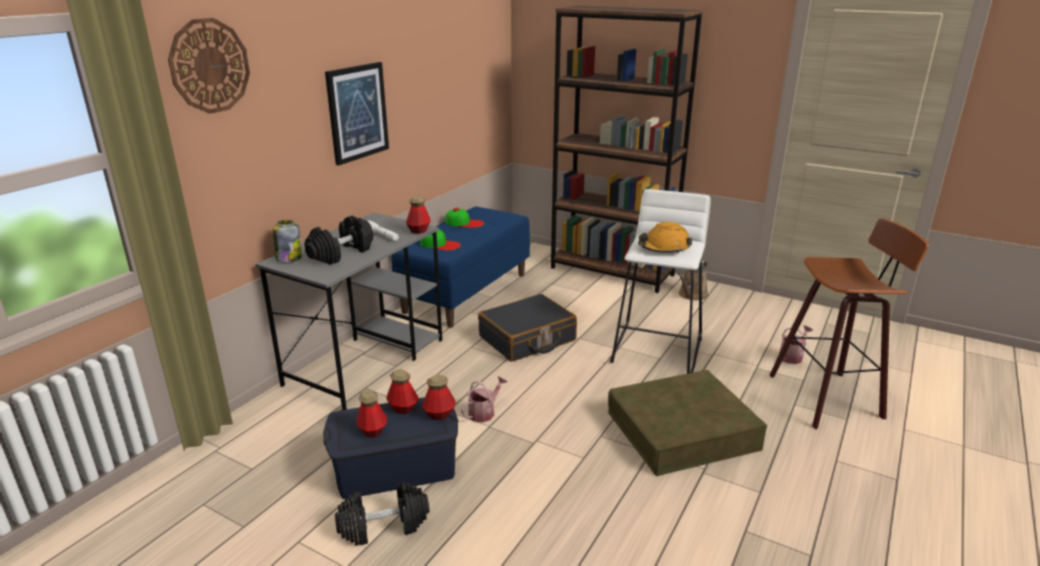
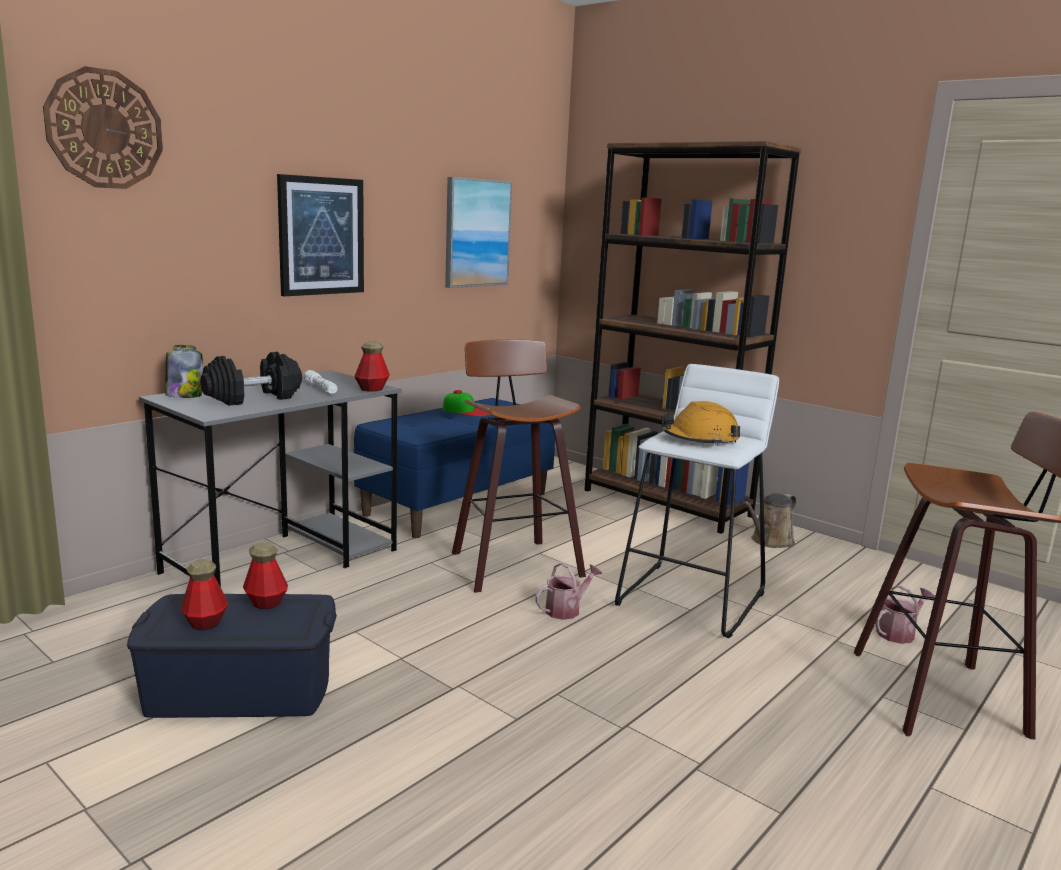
camera: 10 degrees right, 10 degrees down
(384, 525) = (176, 761): black dumbbell -> none
(439, 414) = (309, 616): bottle -> none
(440, 244) = (419, 427): cap -> none
(456, 83) = (476, 233): none -> picture
(484, 412) = (404, 640): watering can -> watering can (566, 609)
(527, 339) = (511, 563): black suitcase -> stool
(682, 431) = (686, 706): brown storage box -> none

